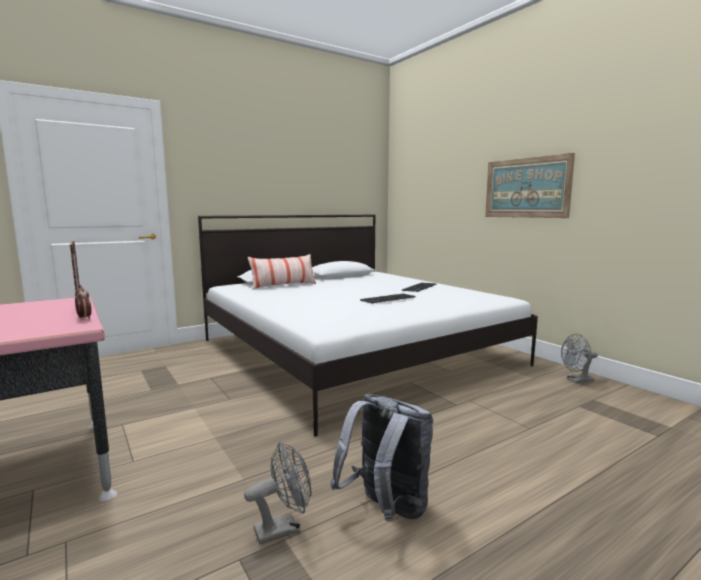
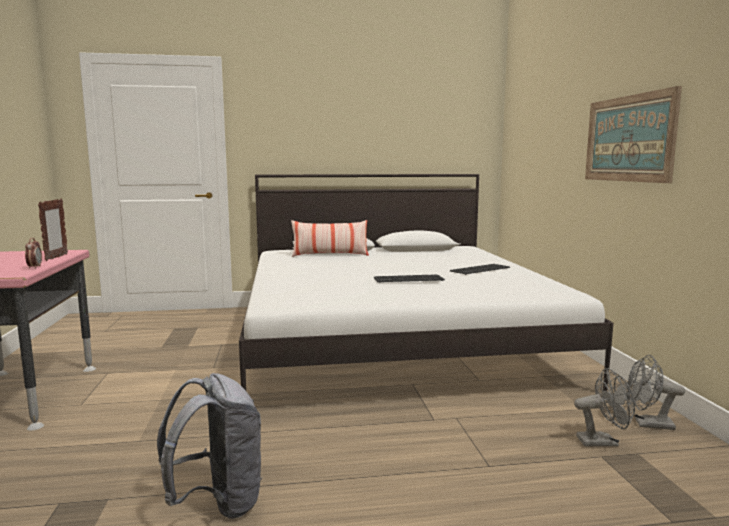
camera: 25 degrees right, 0 degrees up
(283, 528) = (118, 490): grey fan -> grey fan (603, 441)

